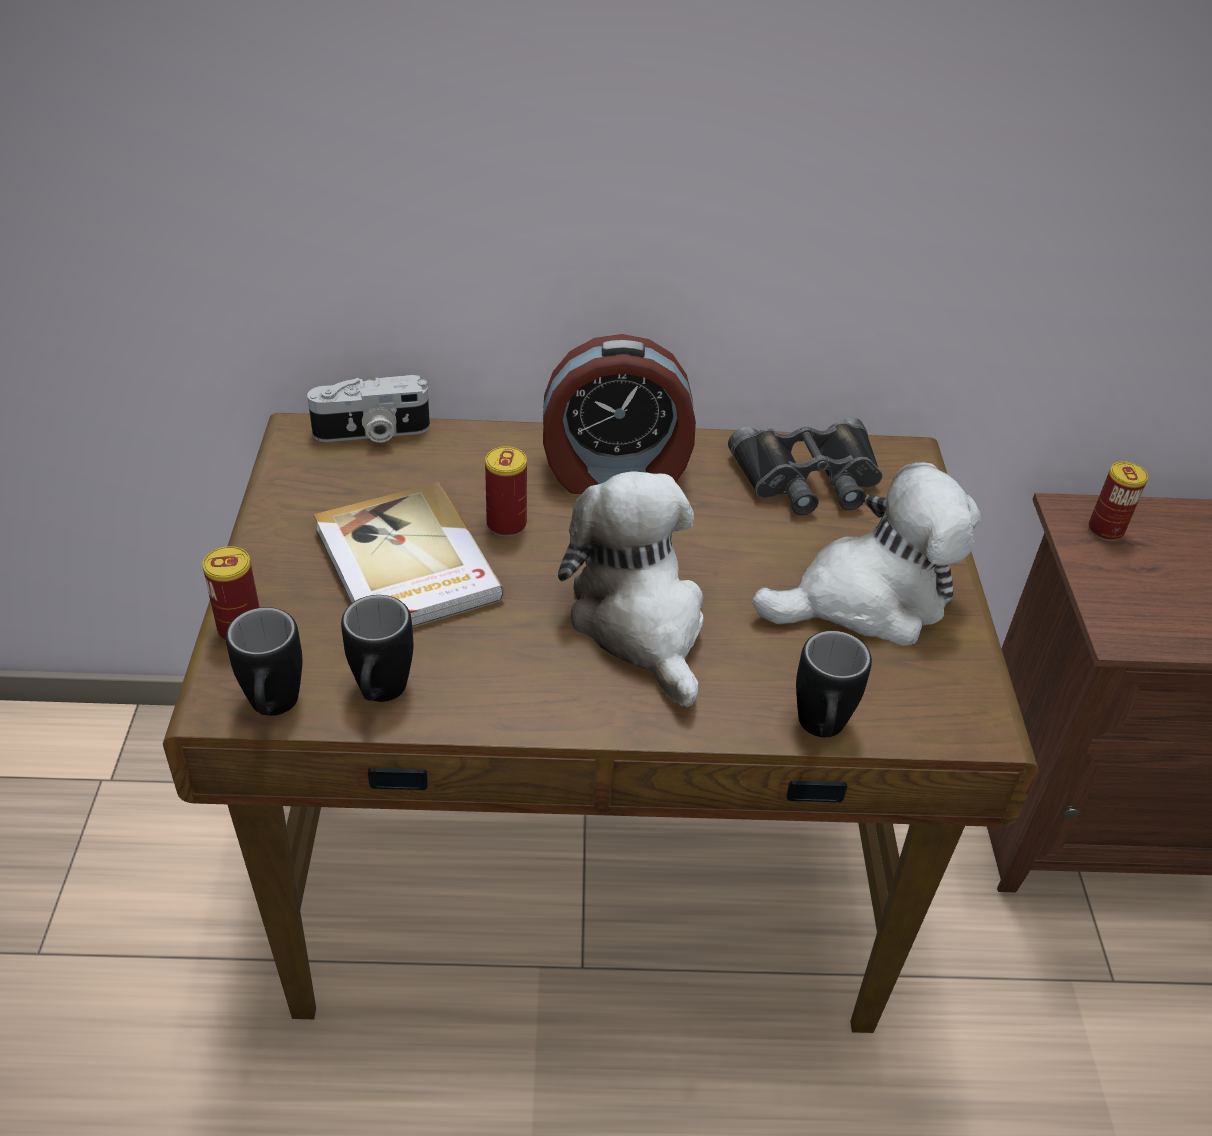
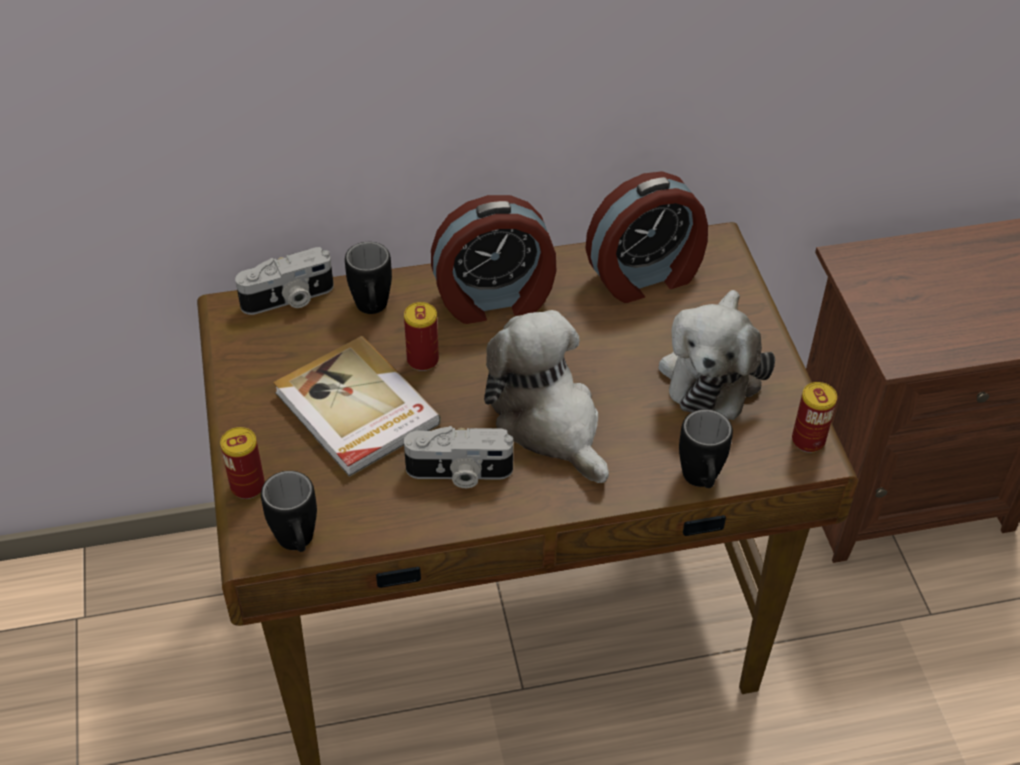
camera: 10 degrees left, 5 degrees up
(380, 697) = (373, 519): black mug -> black mug (372, 311)
(507, 662) = (459, 473): none -> camera
(808, 478) = (645, 276): black binoculars -> alarm clock
(868, 599) = (712, 371): plush toy -> plush toy turned 135 degrees clockwise
(1105, 530) = (875, 270): can -> can (808, 440)

